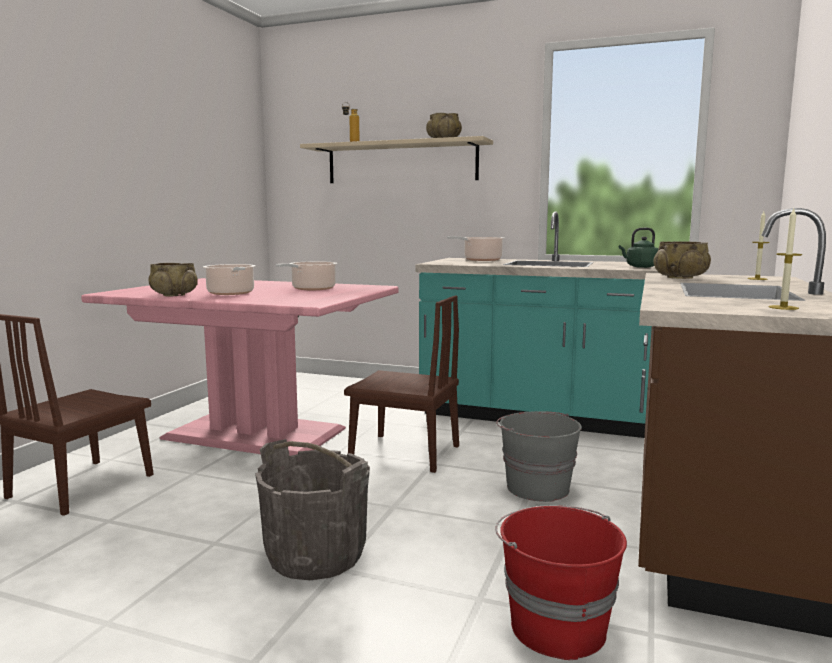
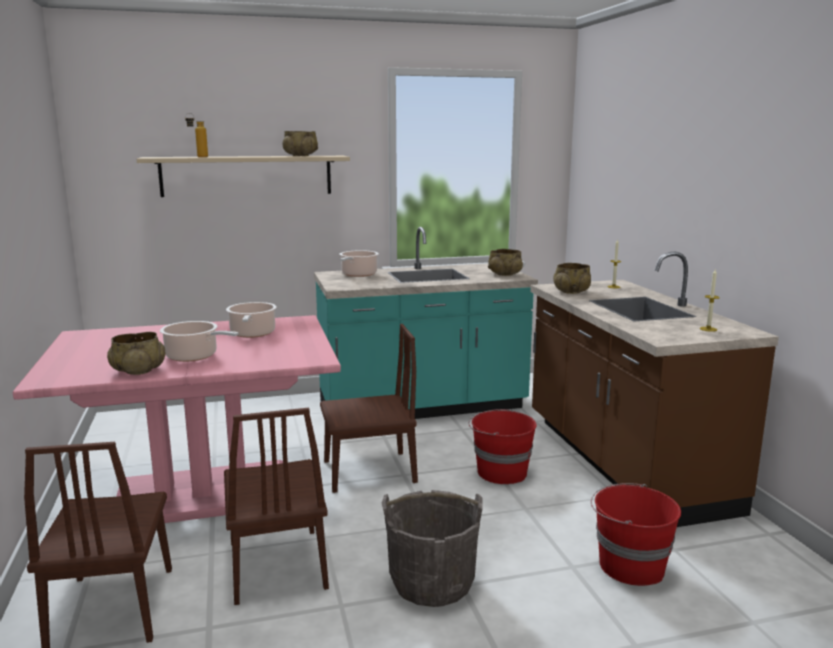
camera: 35 degrees left, 5 degrees up
(221, 496) = (277, 564): none -> brown chair
(536, 487) = (500, 472): grey bucket -> red bucket
(640, 267) = (505, 274): green kettle -> beige bowl

